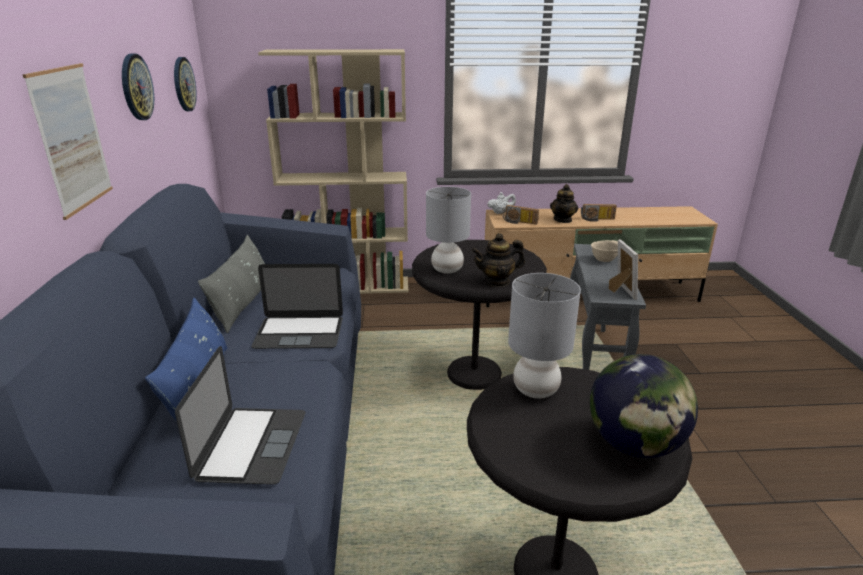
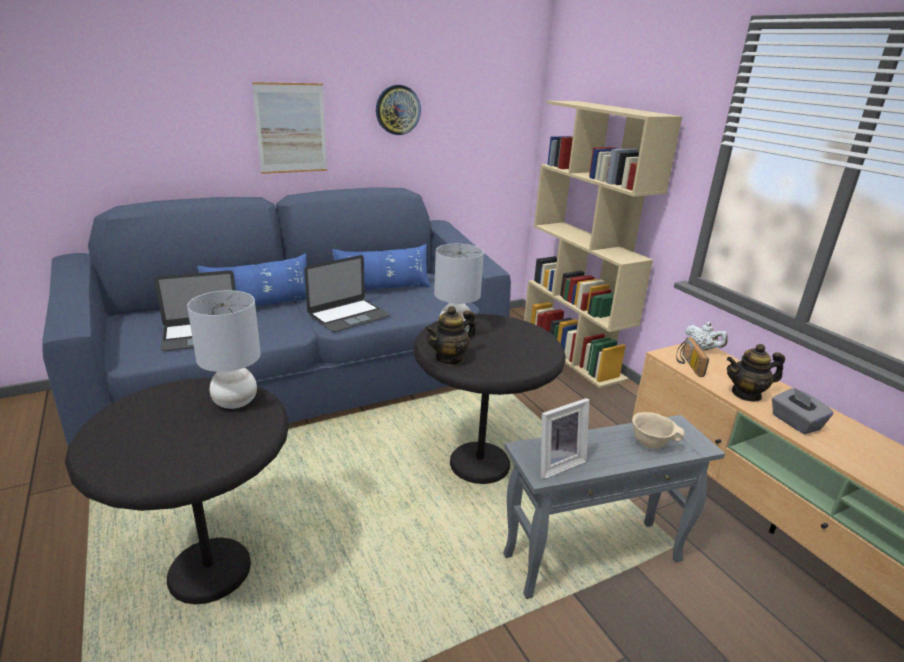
camera: 65 degrees right, 0 degrees up
(183, 84) = (487, 120): wall clock -> none
(242, 303) = (383, 289): grey pillow -> blue pillow
(299, 332) = (349, 315): laptop -> laptop turned 105 degrees counterclockwise
(497, 281) = (449, 358): teapot -> teapot turned 90 degrees counterclockwise
(597, 219) = (795, 422): radio -> grey tissue box
(634, 445) = (149, 460): globe -> none

